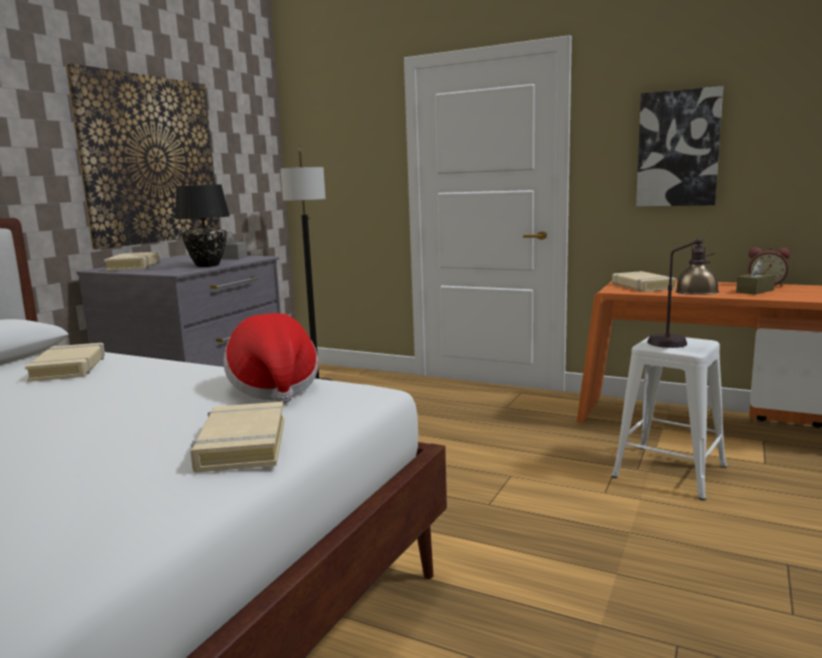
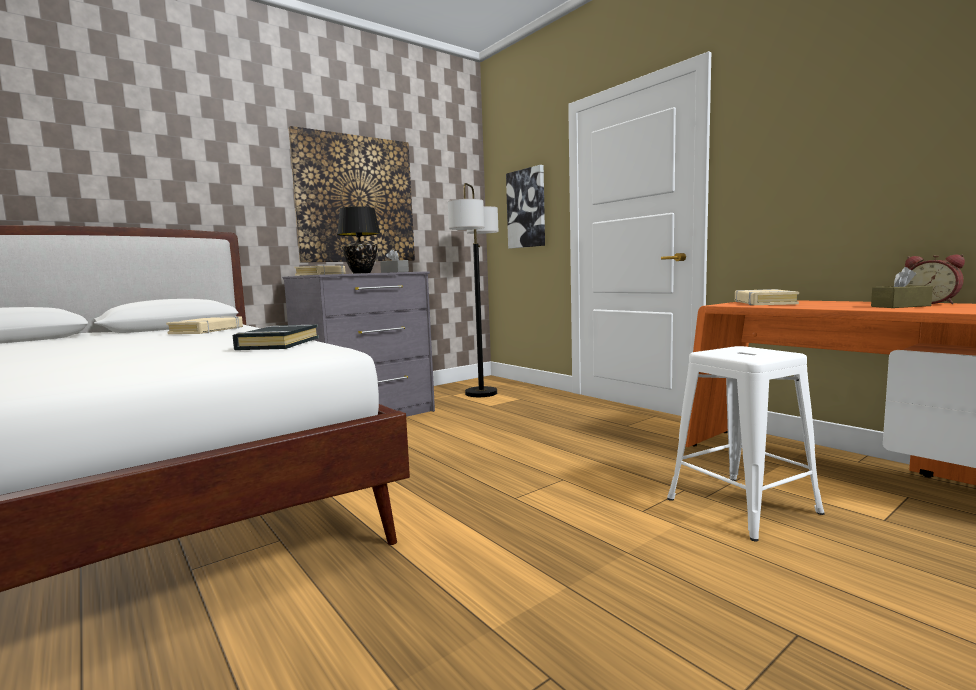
camera: 25 degrees right, 5 degrees down
(242, 445) = (156, 365): beige book -> none
(274, 388) = (278, 344): hat -> black book
(678, 149) = (824, 151): picture -> picture (526, 208)
(680, 346) = (746, 354): table lamp -> none

